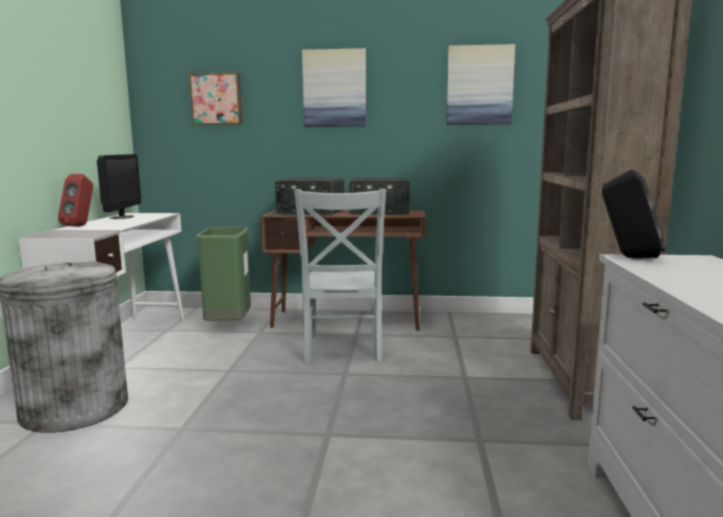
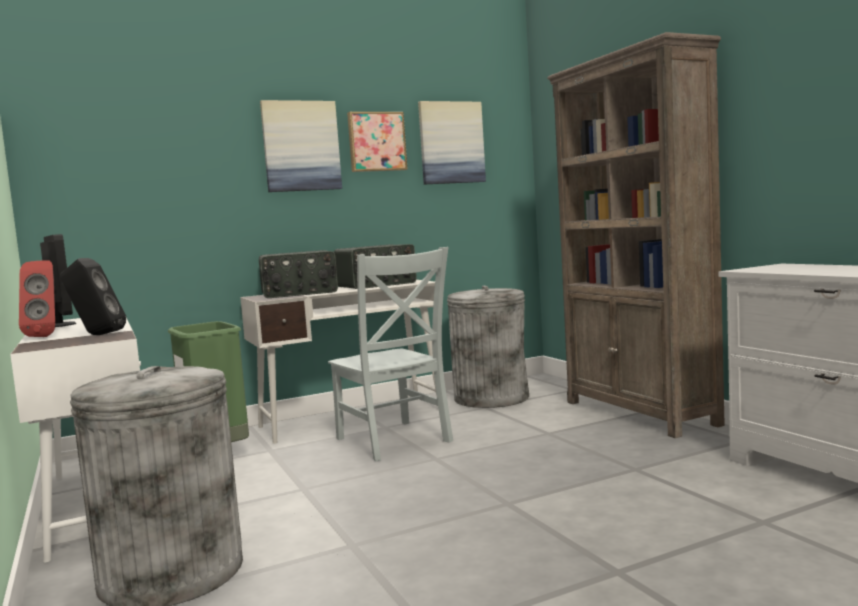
camera: 30 degrees left, 5 degrees down
(216, 99) = (148, 160): picture -> picture (376, 142)
(347, 320) = (353, 418): brown desk -> white desk
(474, 328) = (492, 398): none -> grey trash can
(629, 257) = (745, 269): black speaker -> black speaker (96, 335)

